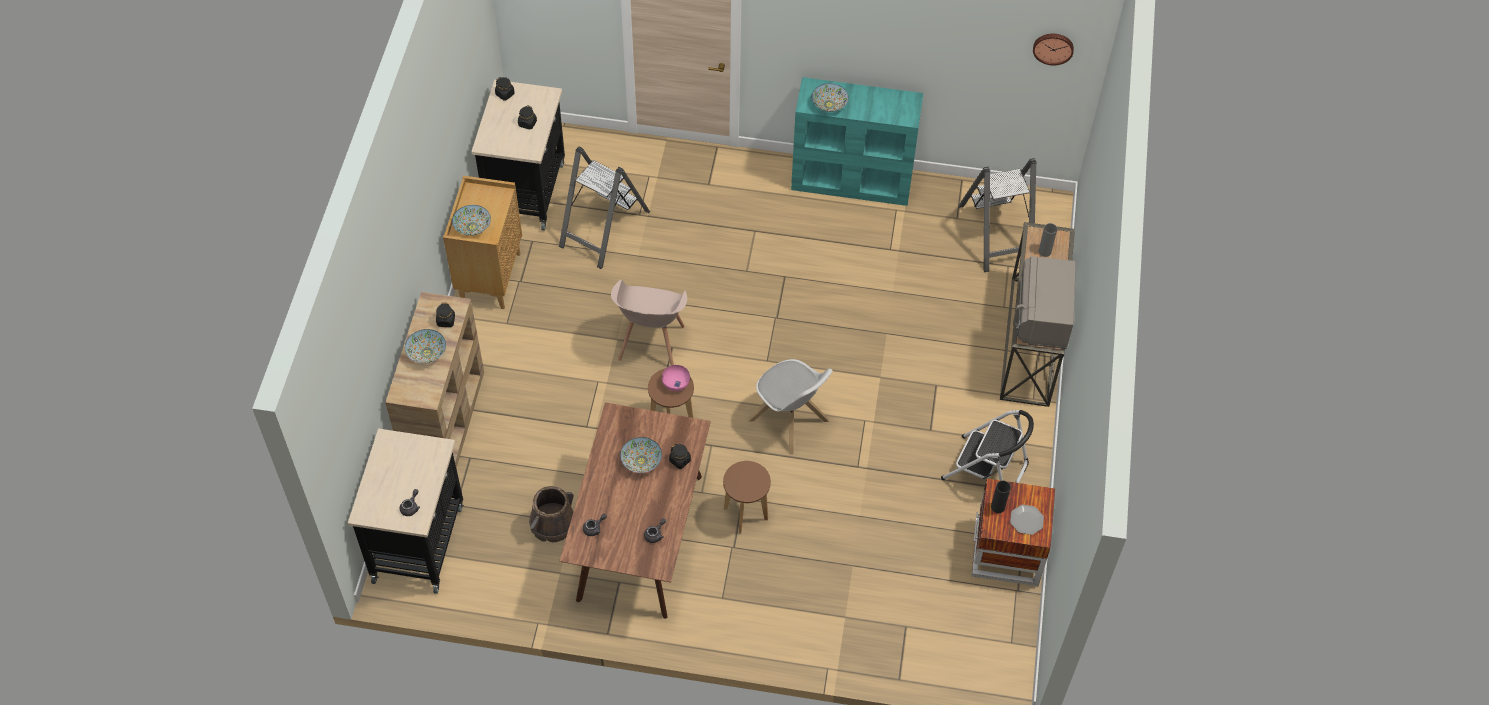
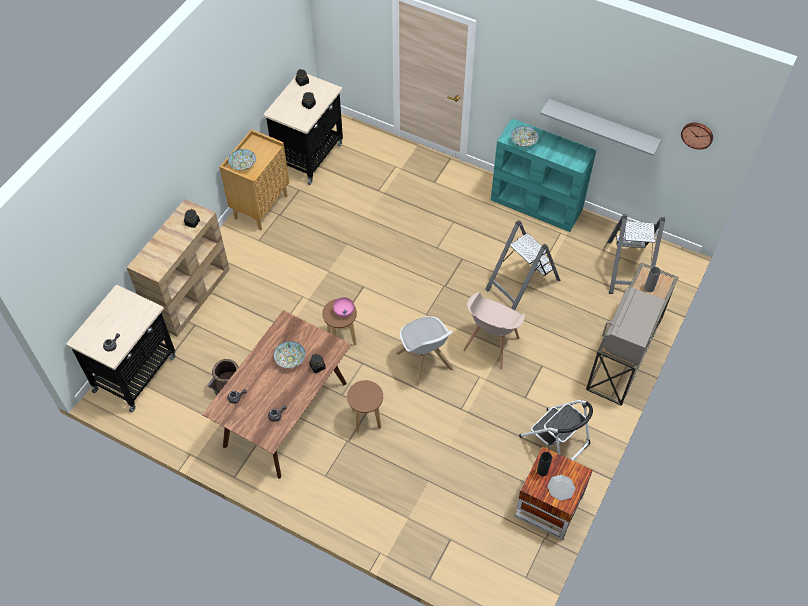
camera: 20 degrees right, 0 degrees up
(426, 353) = (169, 241): bowl -> none
(603, 229) = (350, 194): grey step ladder -> grey step ladder (522, 285)
(651, 344) = (350, 281): beige chair -> beige chair (491, 345)
(928, 63) = (602, 126): none -> grey shelf

